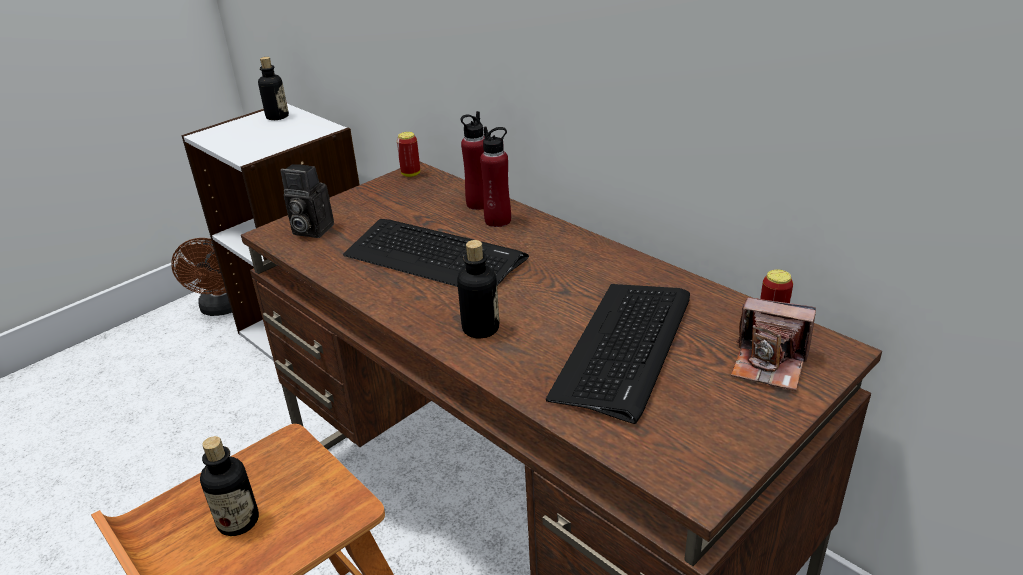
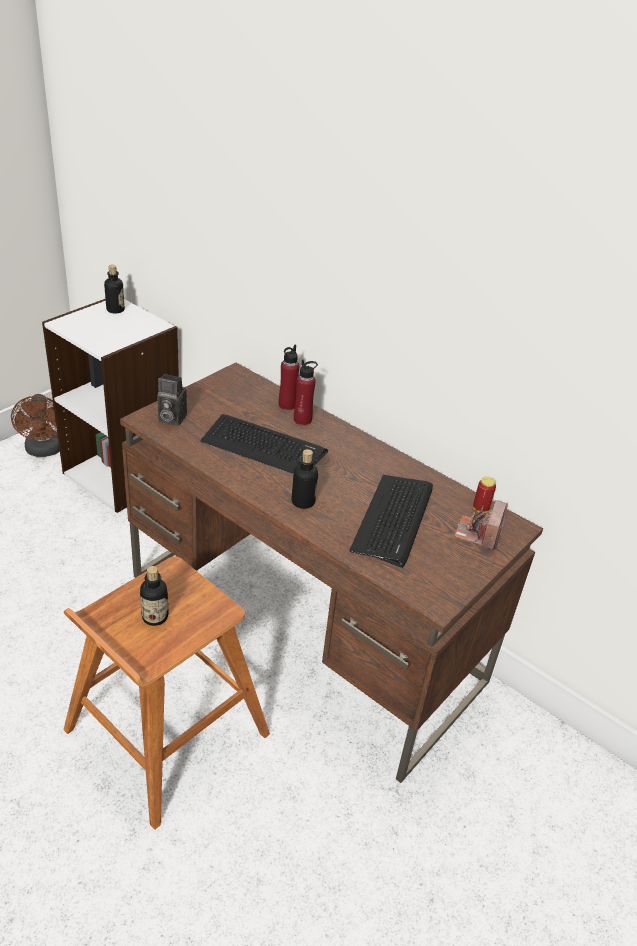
camera: 10 degrees left, 5 degrees up
(411, 174) = (233, 374): can -> none
(769, 364) = (478, 534): camera -> camera turned 90 degrees clockwise

